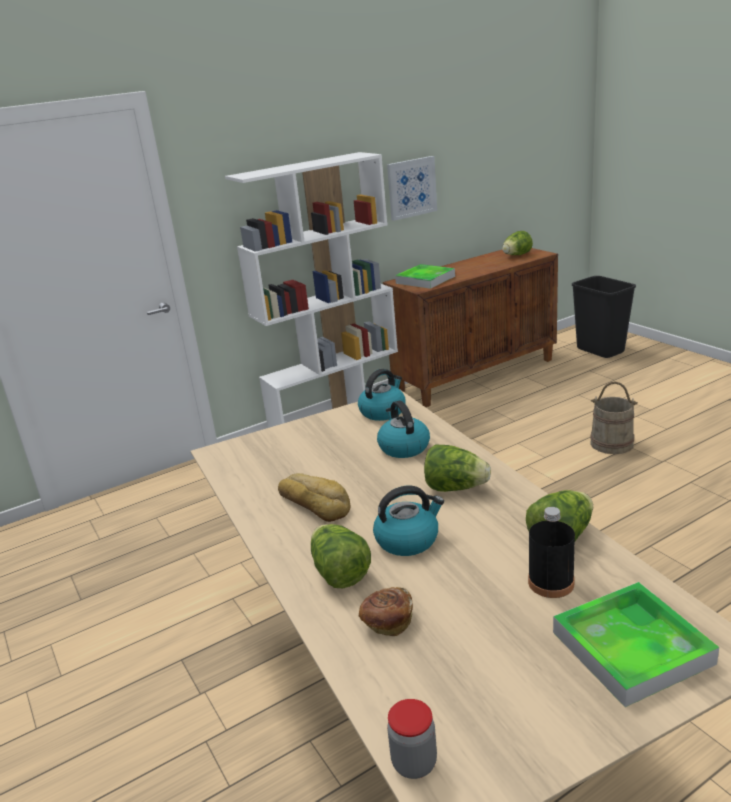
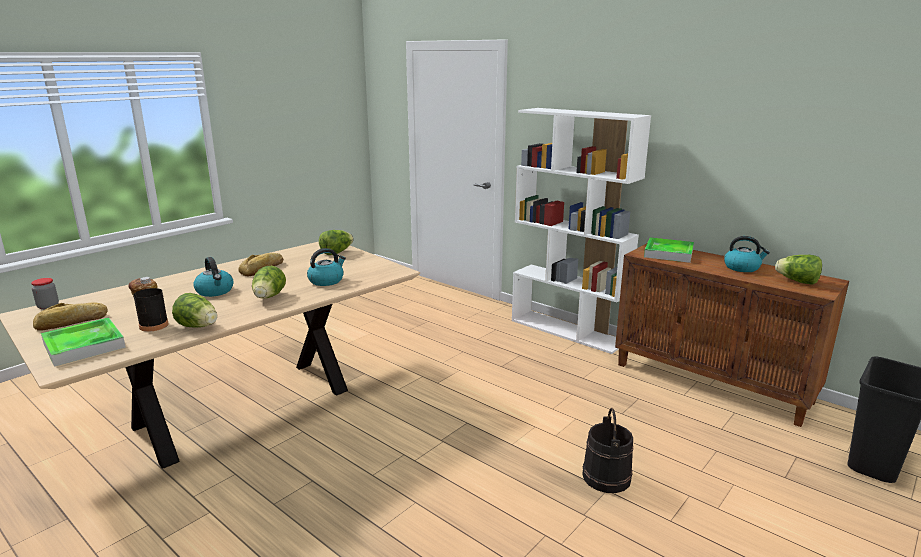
camera: 70 degrees right, 5 degrees down
(339, 573) = (191, 281): lettuce -> lettuce (336, 252)
(383, 411) = (381, 271): kettle -> kettle (742, 268)
(411, 188) = (708, 164): picture -> none
(518, 693) = (72, 322): none -> bread
(611, 443) = (607, 477): beige bucket -> black bucket

